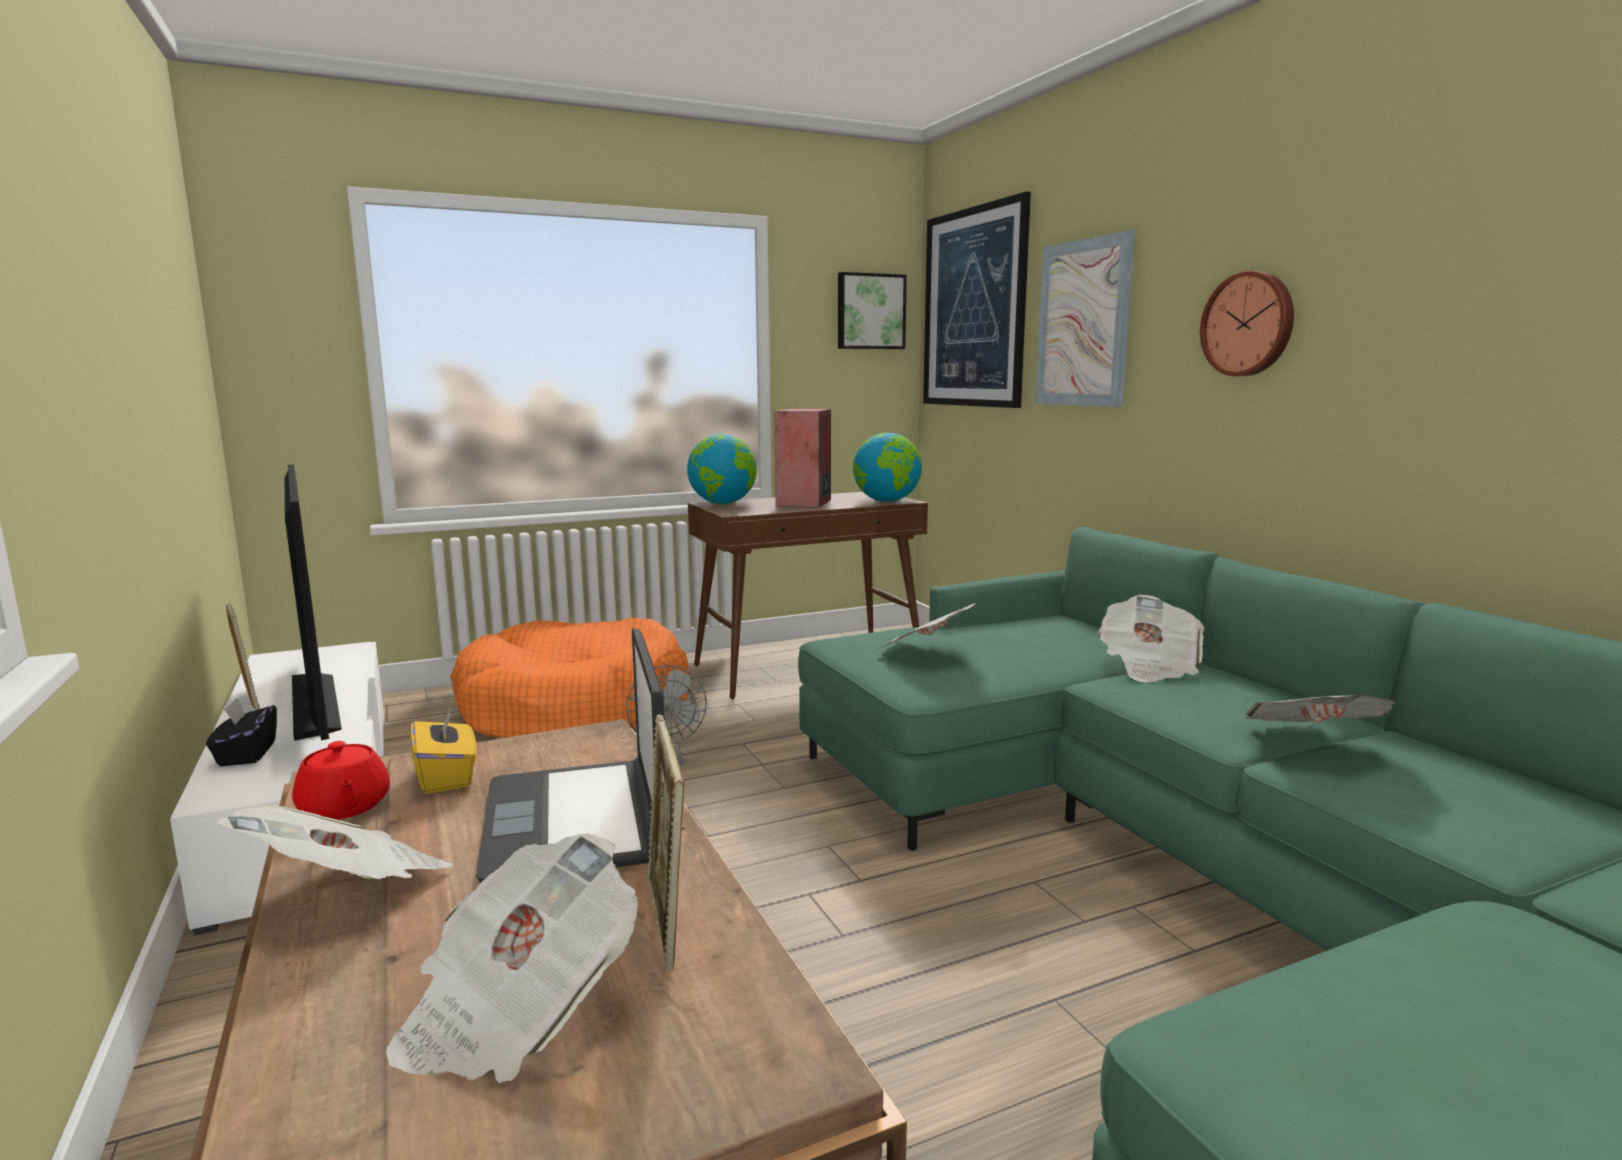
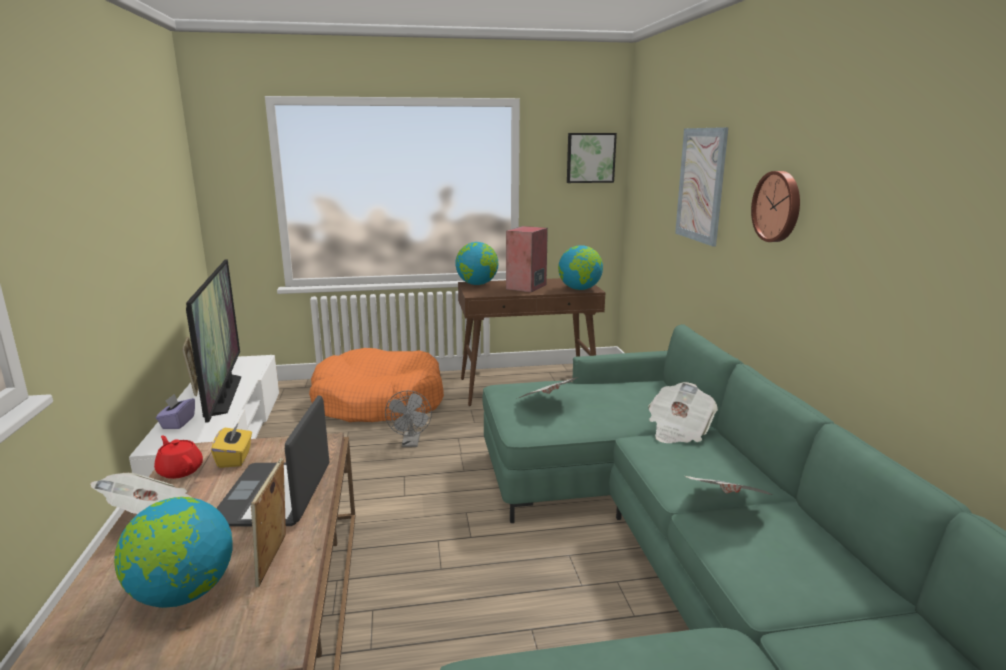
camera: 15 degrees right, 5 degrees up
(246, 754) = (178, 423): black tissue box -> purple tissue box
(344, 808) = (180, 470): red teapot -> red teapot turned 150 degrees clockwise
(517, 1009) = (183, 594): newspaper -> globe
(973, 308) = (651, 161): picture -> none

